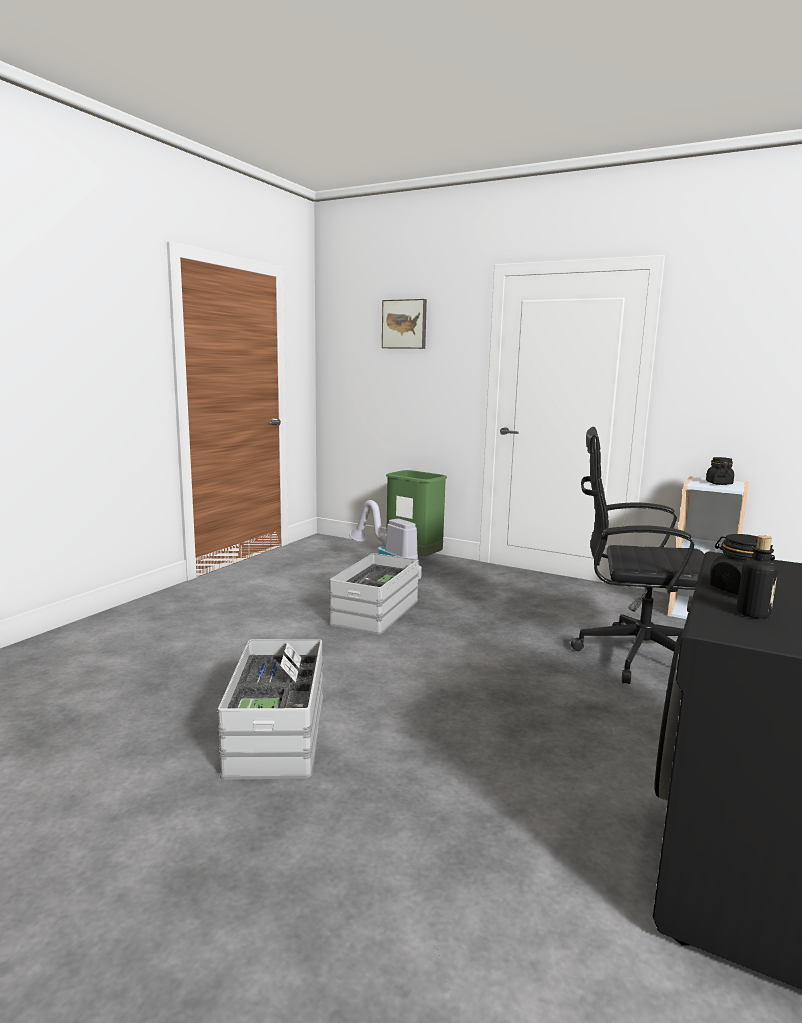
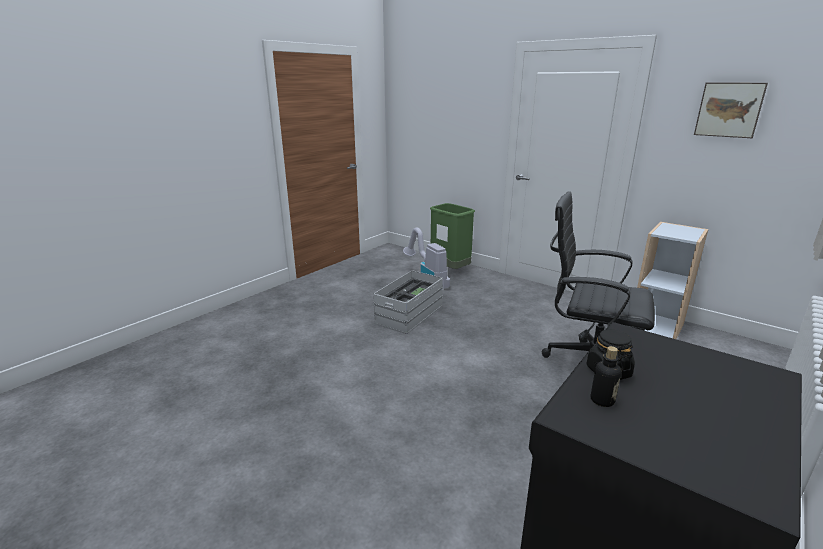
camera: 10 degrees right, 10 degrees up
(275, 732) = (315, 408): grey storage box -> none
(405, 324) = (448, 90): picture -> picture (729, 109)
(718, 483) = (680, 231): black jar -> none

